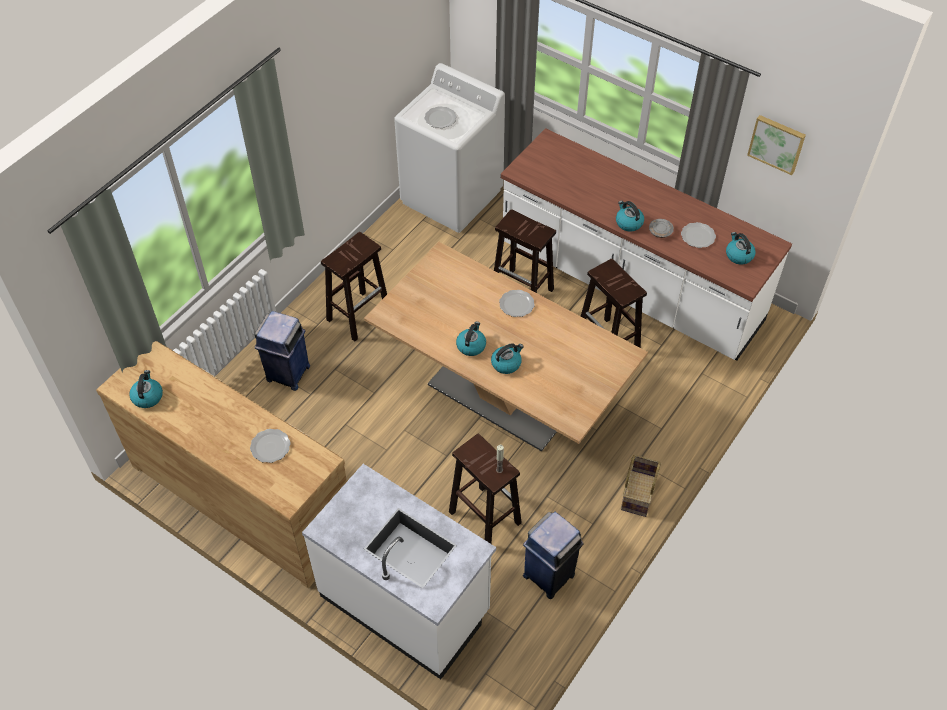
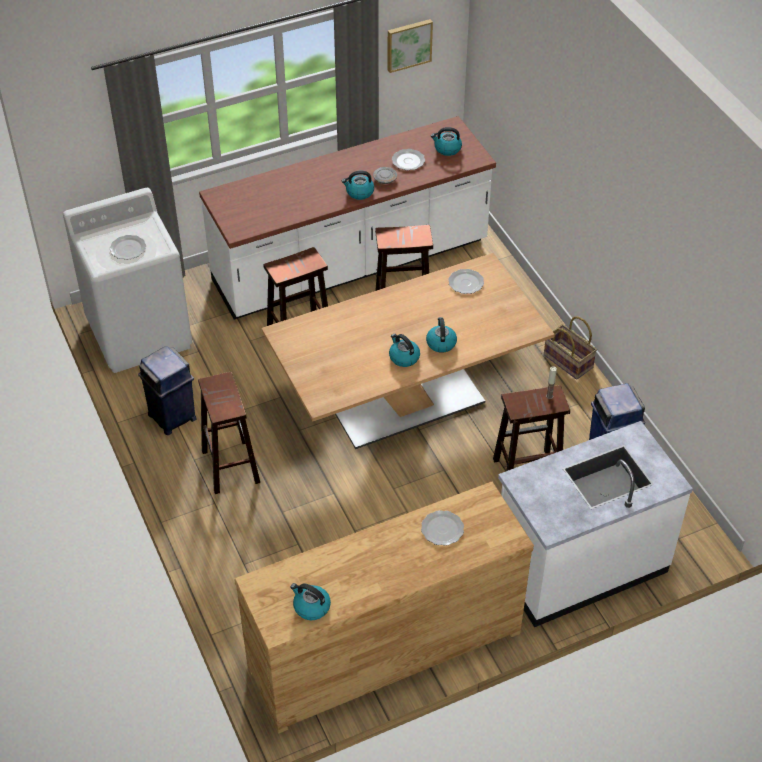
camera: 60 degrees left, 5 degrees down
(287, 374) = (258, 552): blue trash can -> blue trash can (172, 417)
(516, 305) = (380, 308): plate -> plate (466, 283)

